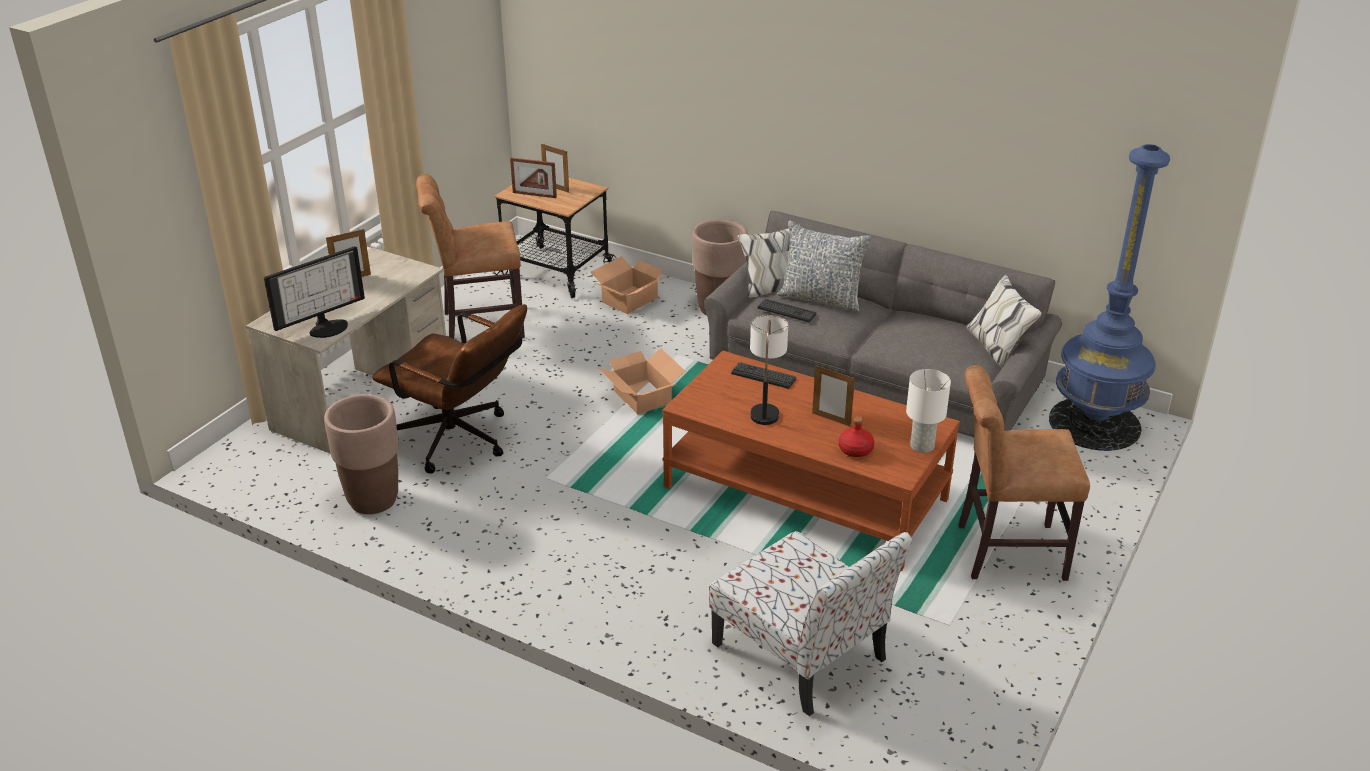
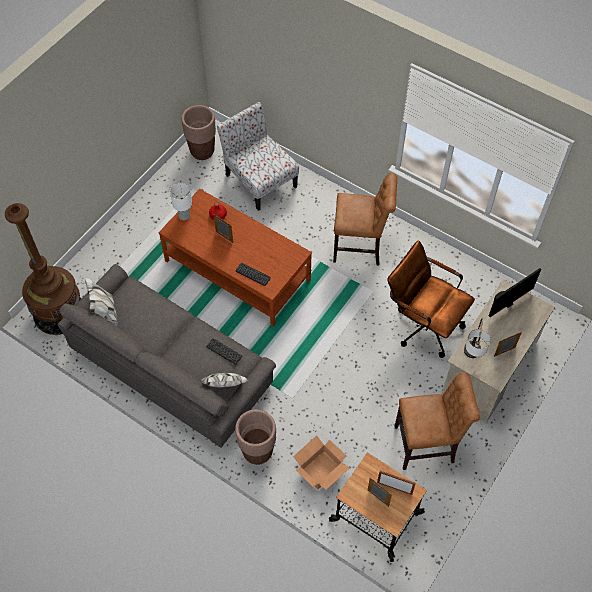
camera: 175 degrees left, 25 degrees up
(373, 500) = (463, 282): brown planter -> brown planter (202, 152)
(642, 396) = (317, 357): cardboard box -> none
(765, 406) = (256, 250): table lamp -> table lamp (471, 358)
(821, 298) = (198, 364): pillow -> none
(1004, 552) = (151, 226): brown chair -> brown chair (360, 247)
(1094, 424) = (59, 312): blue floor lamp -> brown floor lamp

